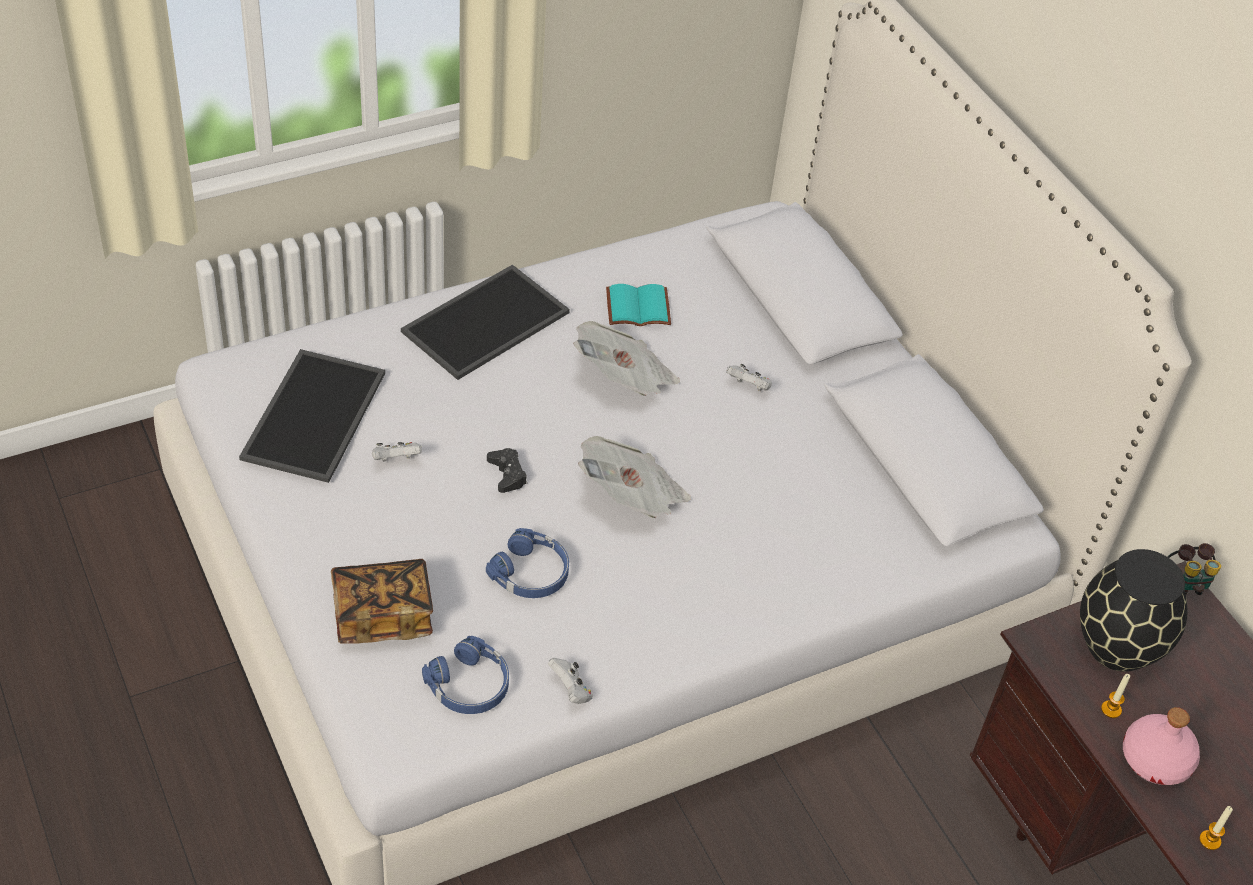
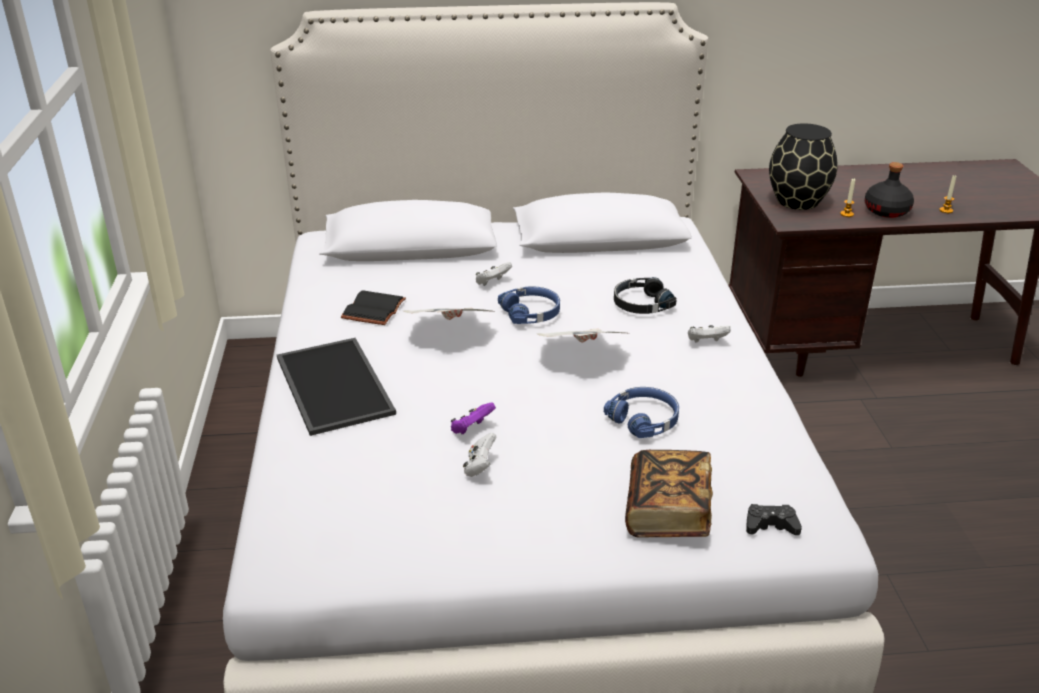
camera: 65 degrees left, 15 degrees down
(312, 414) = (387, 509): tray -> none
(451, 439) = (471, 429): none -> purple game controller
(470, 685) = (761, 476): blue headphones -> blue headphones (531, 313)
(507, 474) = (527, 408): black game controller -> black game controller (770, 525)
(571, 690) = (776, 425): white game controller -> white game controller (706, 342)
(637, 309) = (375, 310): turquoise book -> black book
(772, 531) = (641, 304): none -> black headphones
(1156, 760) = (887, 211): pink bottle -> black bottle
(1185, 583) = (752, 172): binoculars -> none

